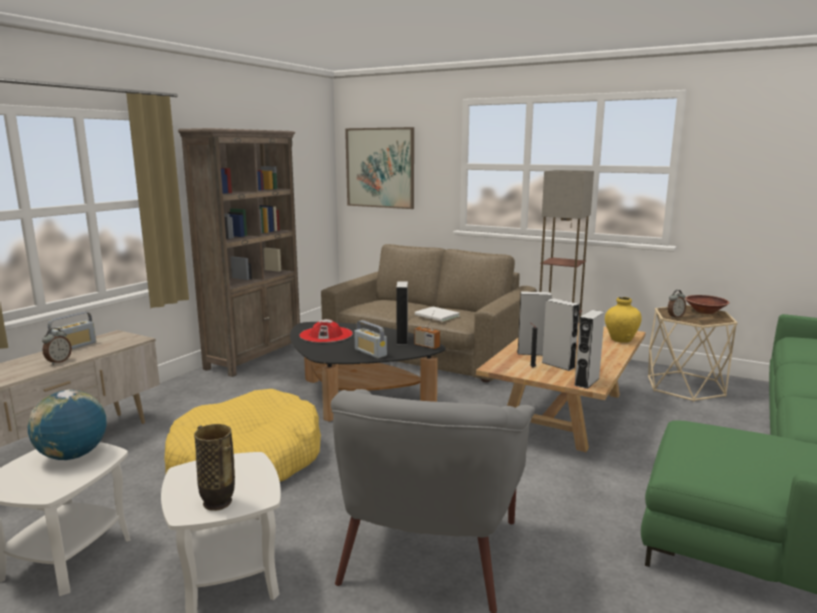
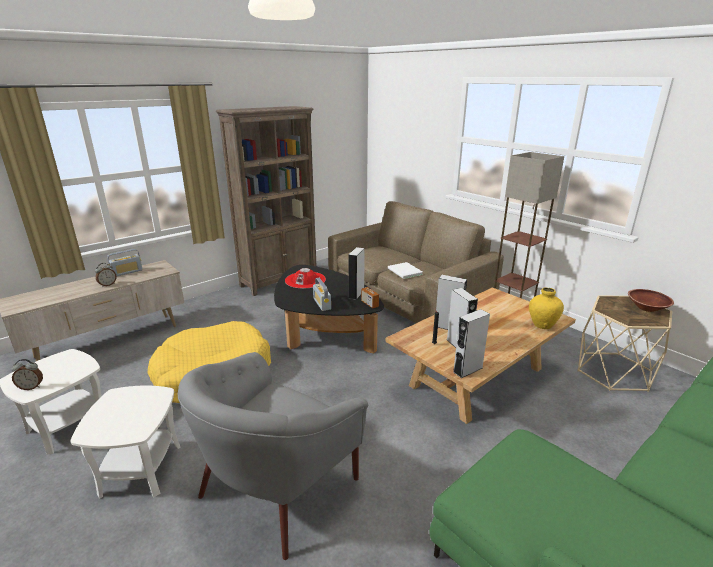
camera: 20 degrees right, 10 degrees up
(73, 456) = (67, 365): globe -> none
(218, 503) = (110, 429): vase -> none
(380, 168) = (397, 134): picture -> none
(675, 317) = (608, 310): alarm clock -> alarm clock (31, 387)

